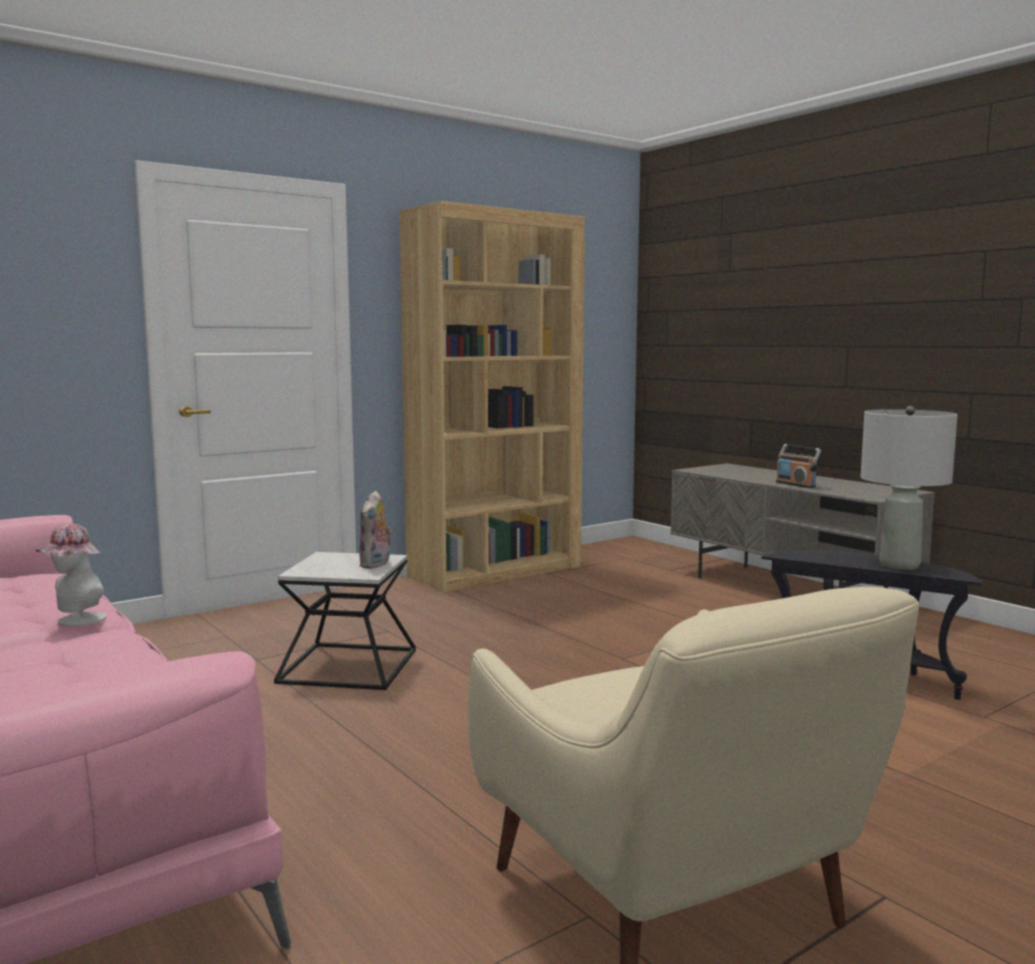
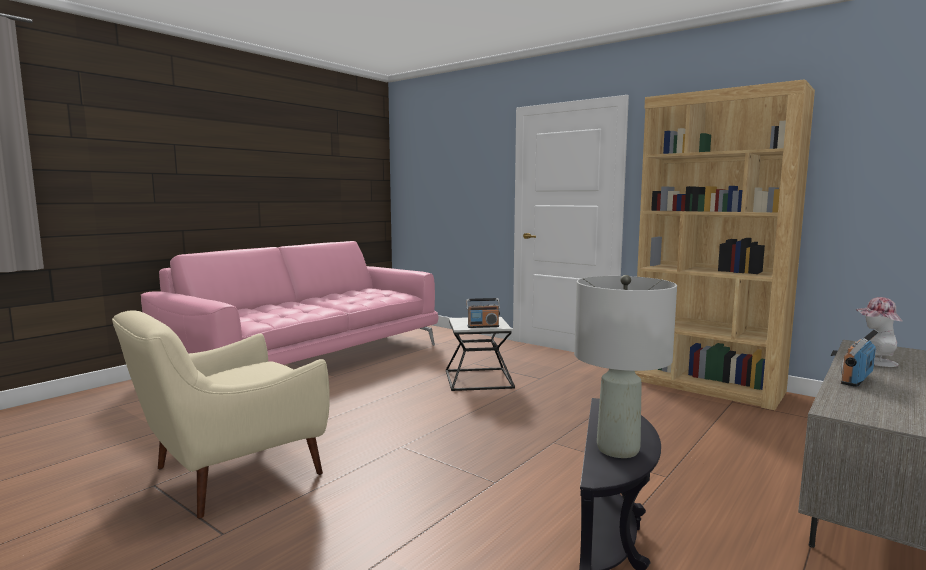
camera: 75 degrees right, 0 degrees up
(76, 621) = (343, 304): hat -> hat (874, 362)
(376, 564) = (483, 326): plush toy -> radio

